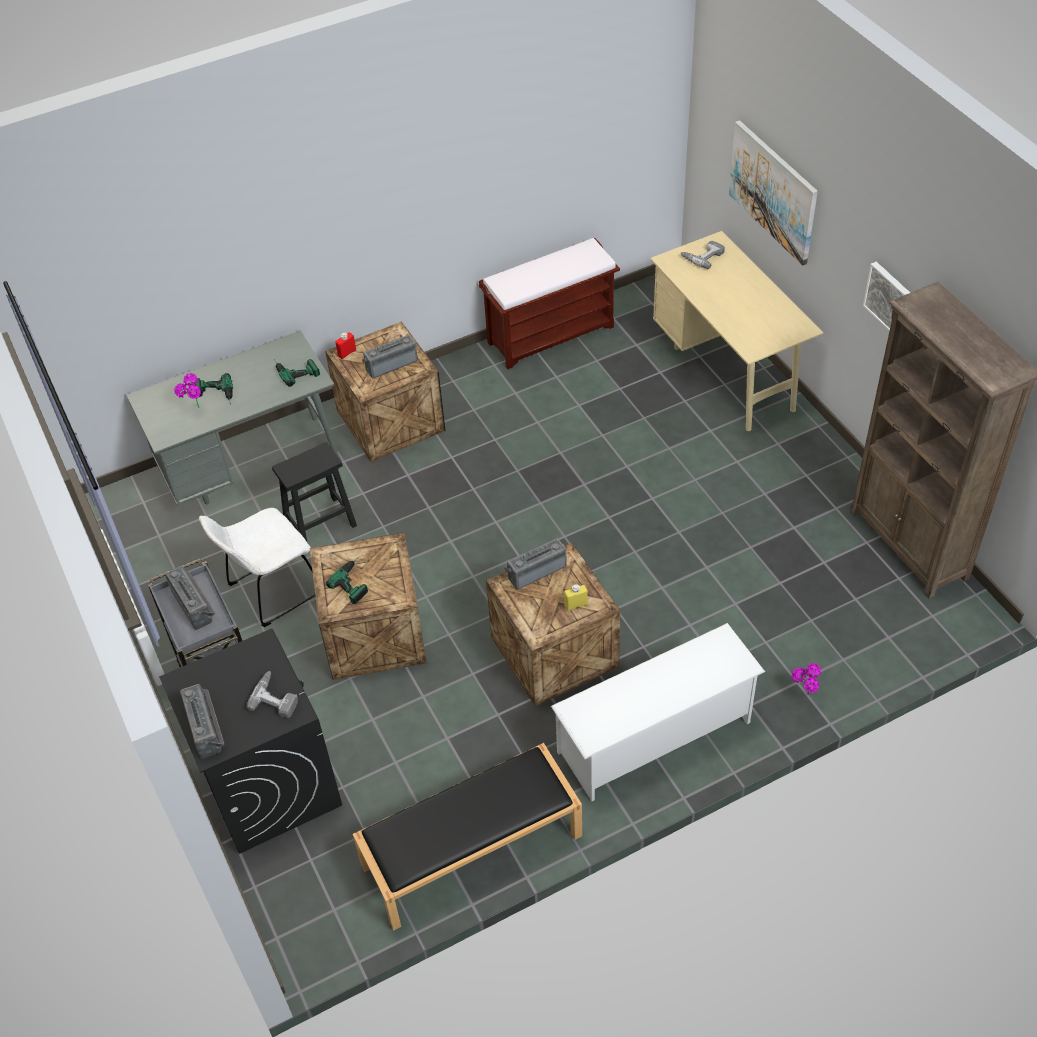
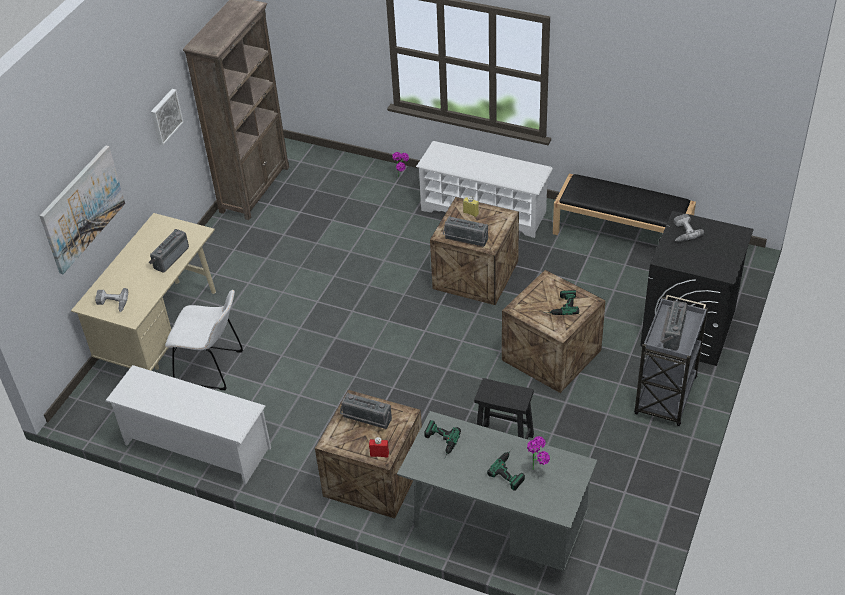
camera: 130 degrees left, 5 degrees down
(207, 728) = (732, 243): radio -> radio (169, 257)
(271, 591) = (581, 426): white chair -> white chair (213, 368)
(551, 334) = (196, 446): brown bench -> white shoe rack

